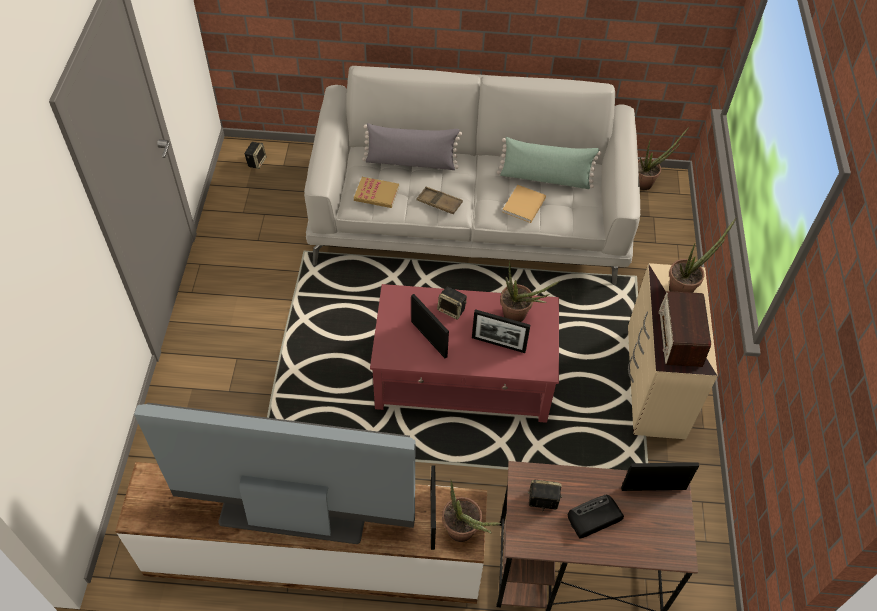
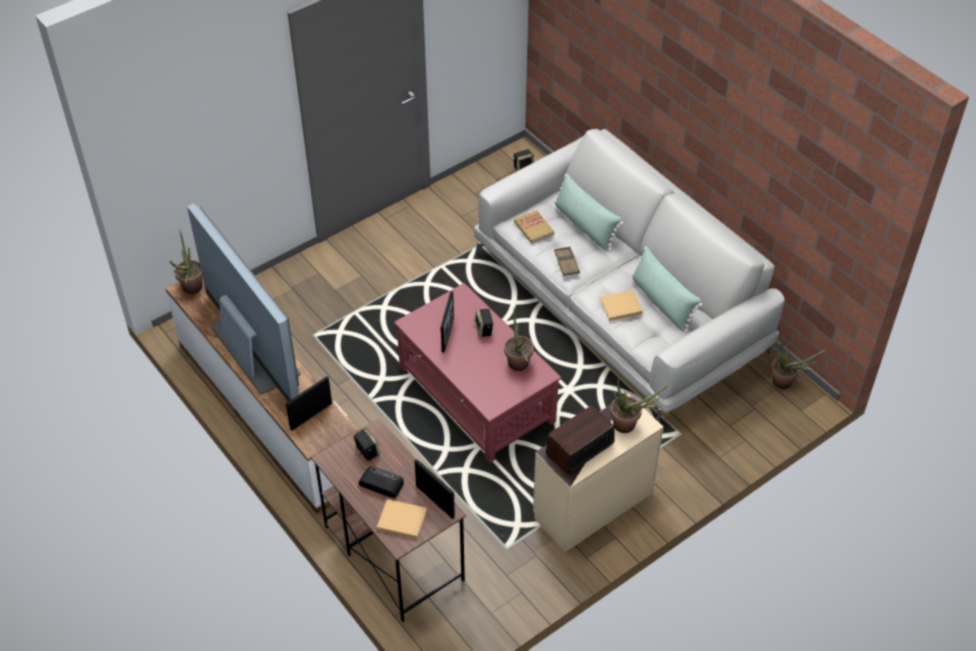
camera: 50 degrees right, 5 degrees down
(411, 162) = (585, 225): grey pillow -> green pillow
(464, 534) = (316, 438): potted plant -> potted plant (191, 290)
(498, 344) = (484, 371): picture frame -> none
(652, 533) = (400, 519): none -> beige book

